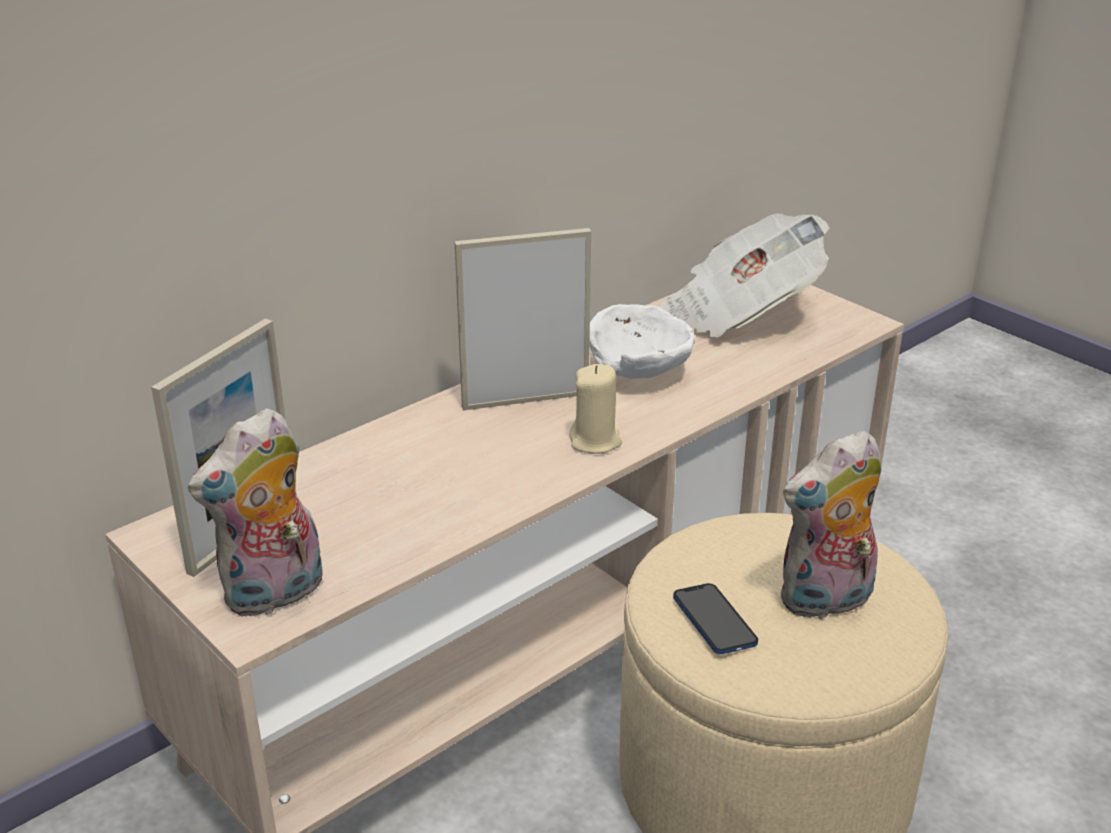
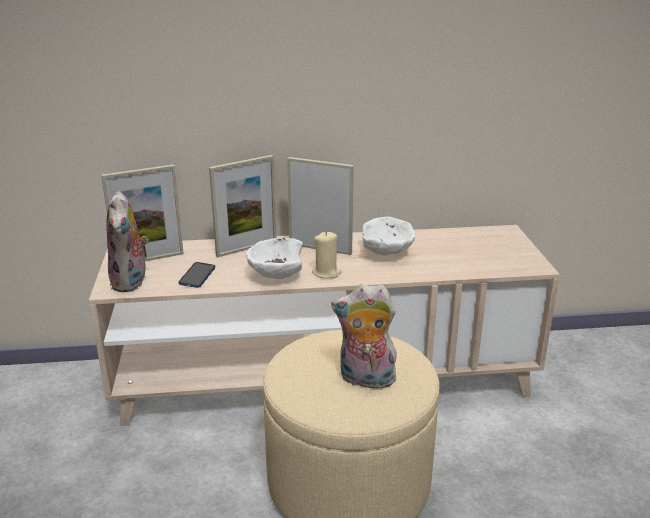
camera: 35 degrees right, 5 degrees down
(274, 595) = (131, 282): plush toy -> plush toy turned 90 degrees counterclockwise
(399, 444) = (246, 248): none -> picture frame
(521, 479) = (275, 276): none -> white bowl
(714, 621) = (304, 366): phone -> phone (197, 276)
(740, 313) = (474, 244): newspaper -> none

